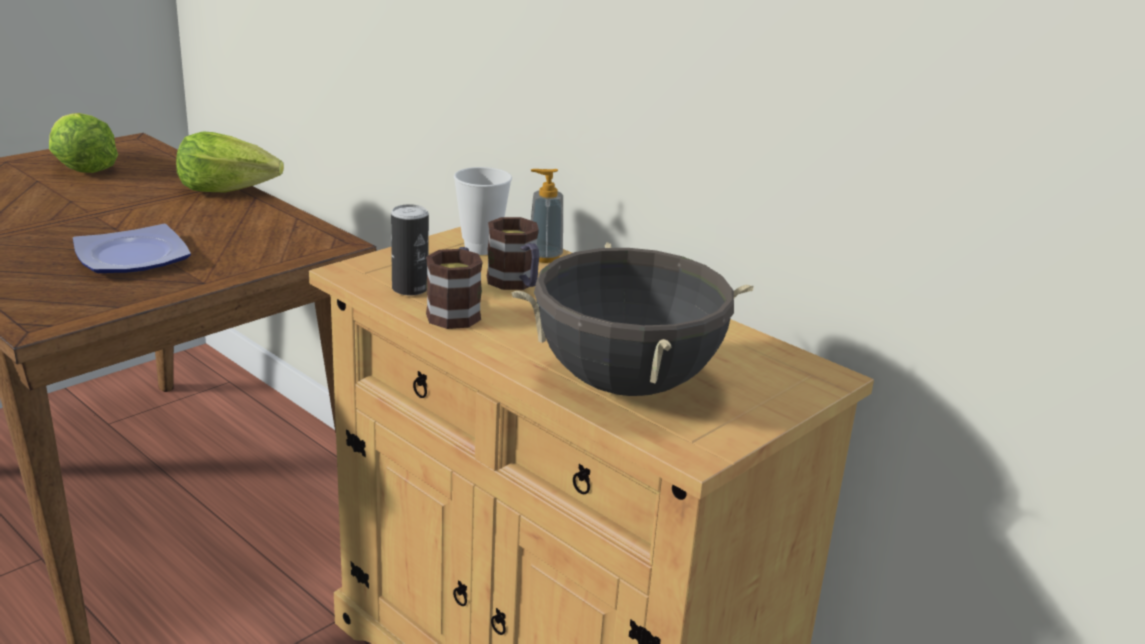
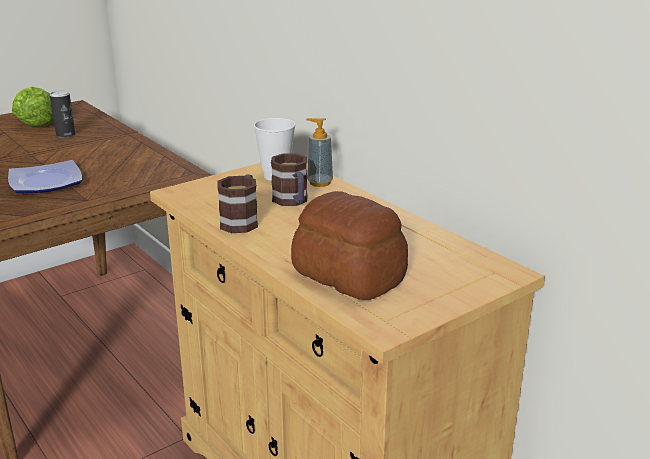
camera: 10 degrees right, 0 degrees up
(228, 190) = (125, 137): lettuce -> none
(410, 288) = (215, 204): can -> can (65, 135)
(626, 383) = (349, 275): black cooking pot -> bread

